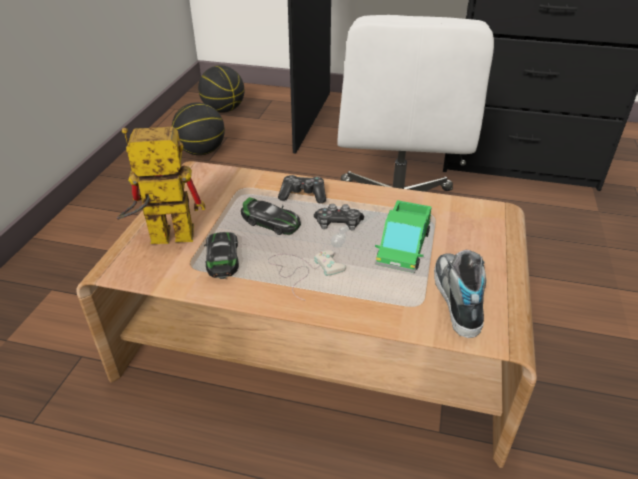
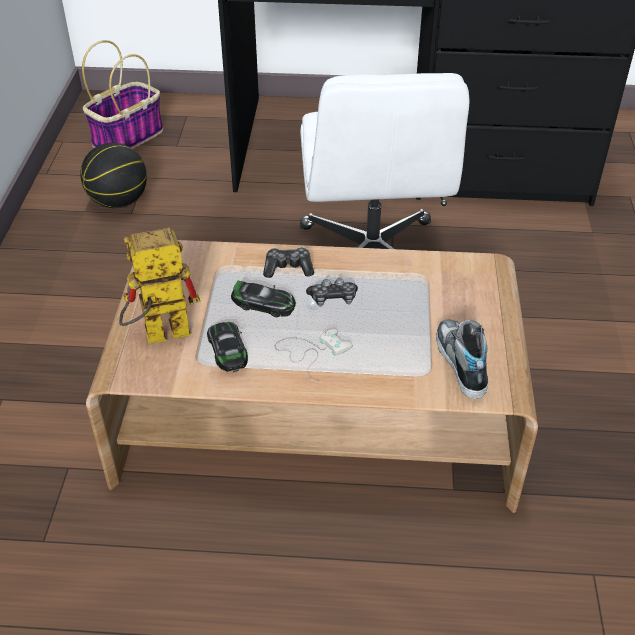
camera: 10 degrees left, 5 degrees up
(224, 110) = (128, 137): basketball -> basket
(403, 247) = (402, 316): toy truck -> none

